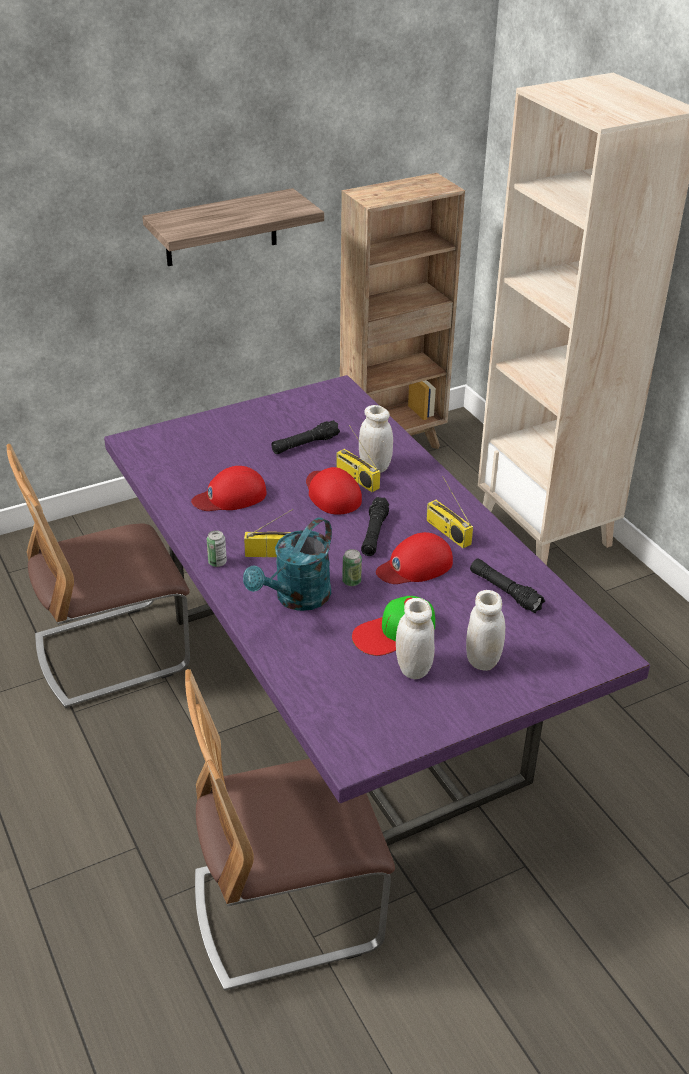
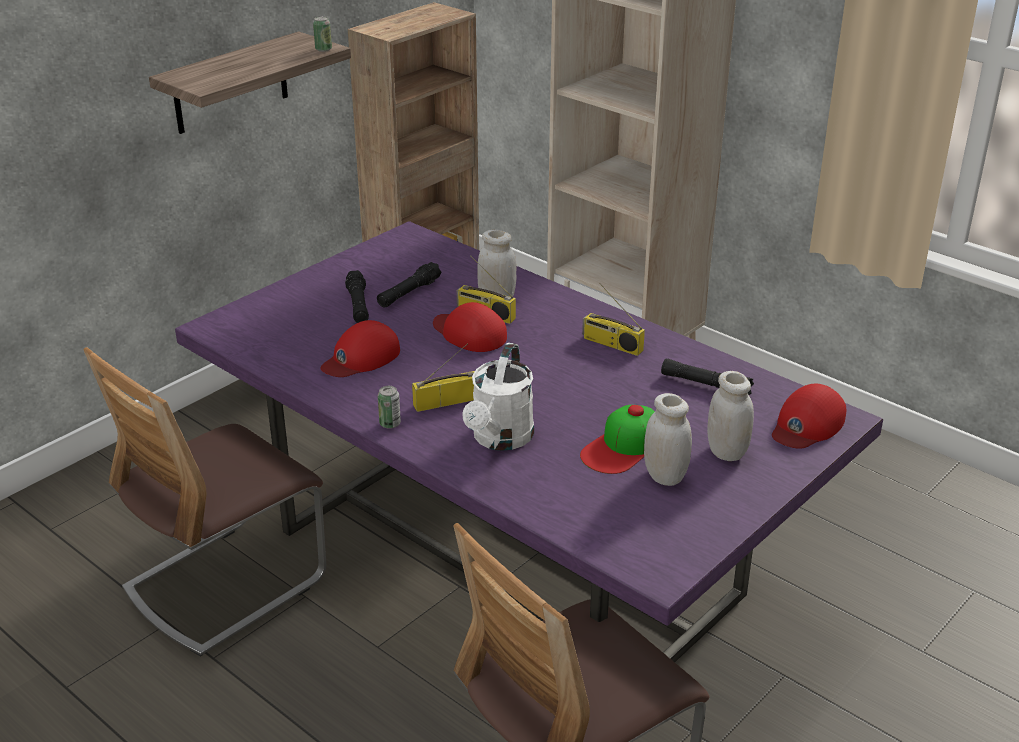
camera: 20 degrees left, 5 degrees down
(296, 599) = (500, 439): turquoise watering can -> white watering can
(351, 581) = (546, 410): can -> can (323, 49)
(374, 533) = (539, 361): black flashlight -> black flashlight (358, 305)
(415, 566) = (601, 382): red cap -> red cap (807, 425)

